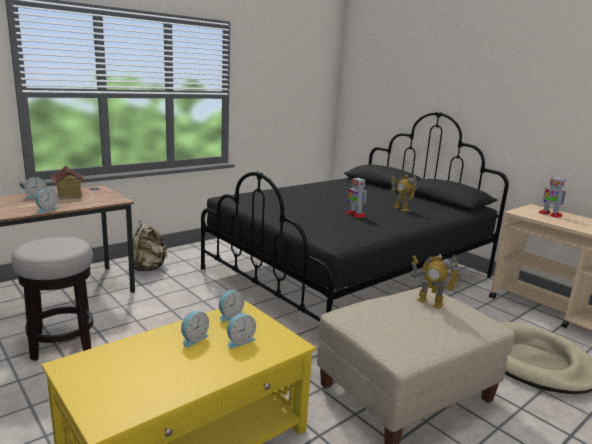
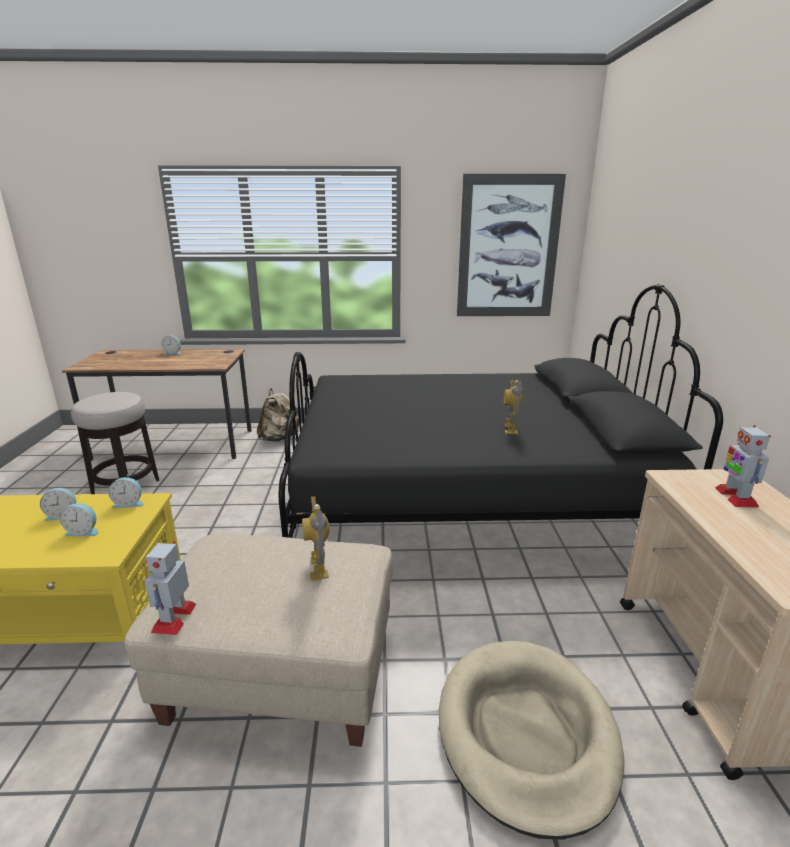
camera: 40 degrees right, 5 degrees up
(46, 209) = (151, 366): alarm clock -> none
(69, 194) = (198, 354): toy house -> none
(297, 89) = (508, 248): none -> picture
(355, 214) = (426, 425): toy robot -> toy robot (174, 617)

